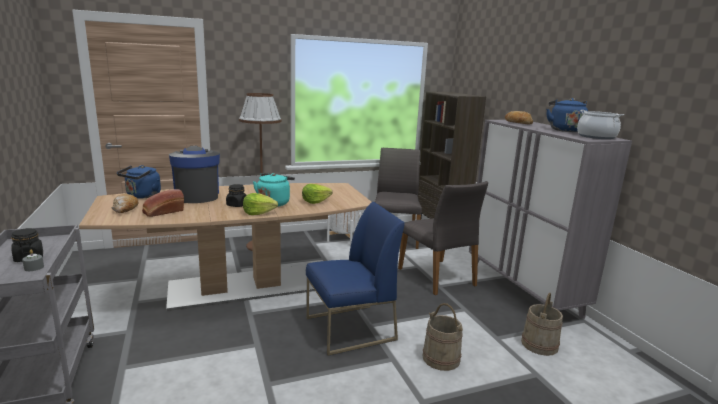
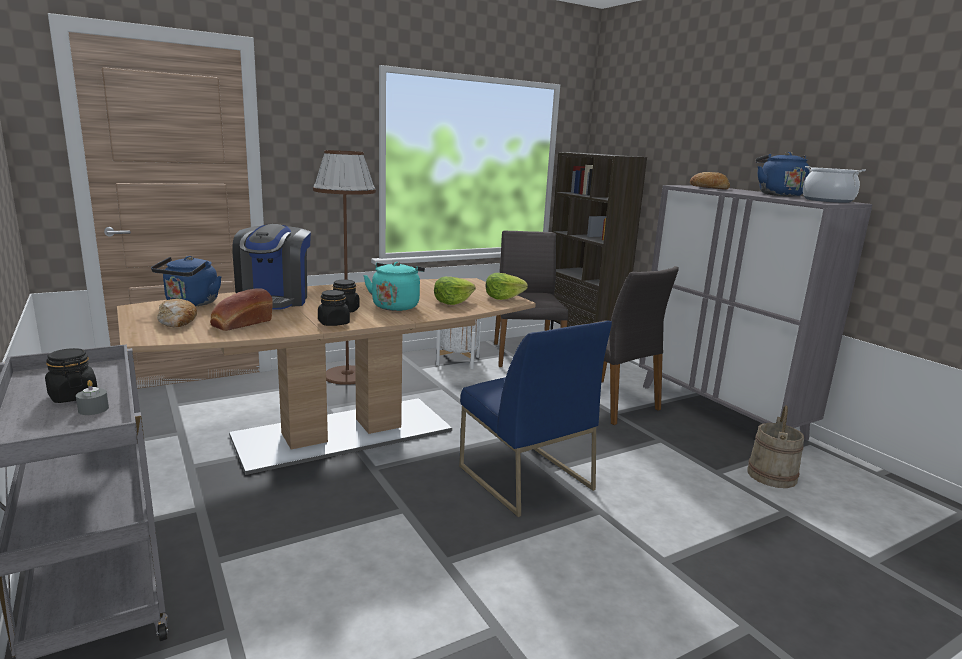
camera: 10 degrees left, 0 degrees up
(197, 195) = (274, 300): coffee machine -> coffee machine turned 150 degrees counterclockwise
(222, 214) = (333, 323): none -> black jar
(258, 213) = (385, 319): lettuce -> lettuce (503, 297)
(350, 329) = (524, 477): blue chair -> blue chair turned 90 degrees clockwise
(441, 358) = (661, 504): beige bucket -> none

